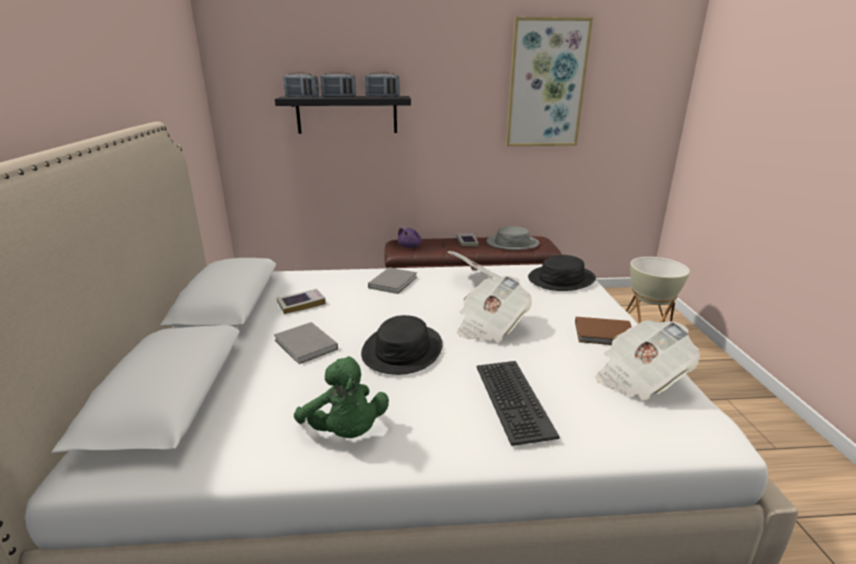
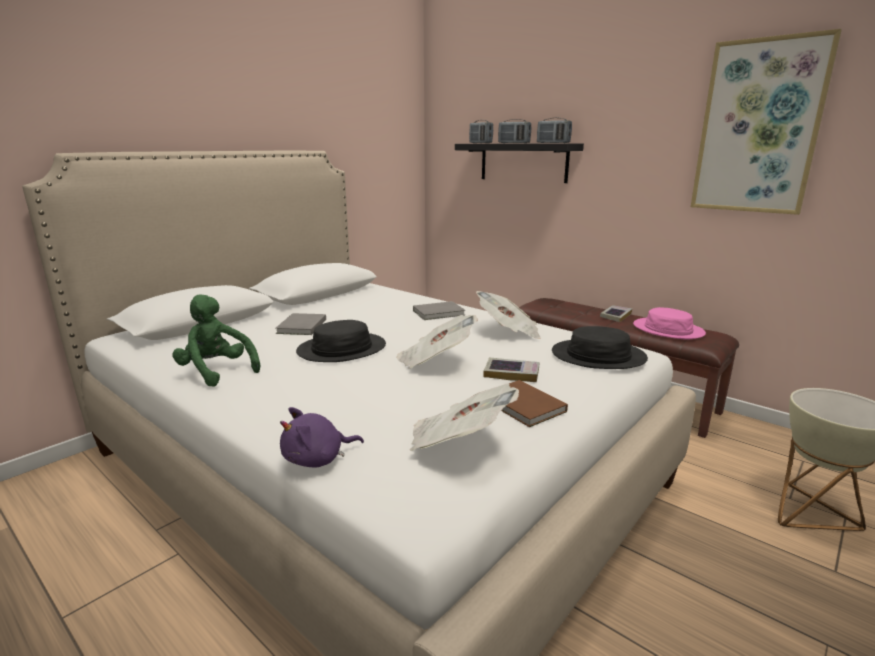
camera: 45 degrees right, 5 degrees down
(301, 304) = (351, 306): book -> book (511, 373)
(345, 432) = (217, 372): green plush toy -> green plush toy turned 120 degrees clockwise
(410, 246) = (550, 305): purple plush toy -> purple plush toy (317, 459)
(512, 243) = (668, 330): grey hat -> pink hat
(512, 400) = (328, 403): keyboard -> none

